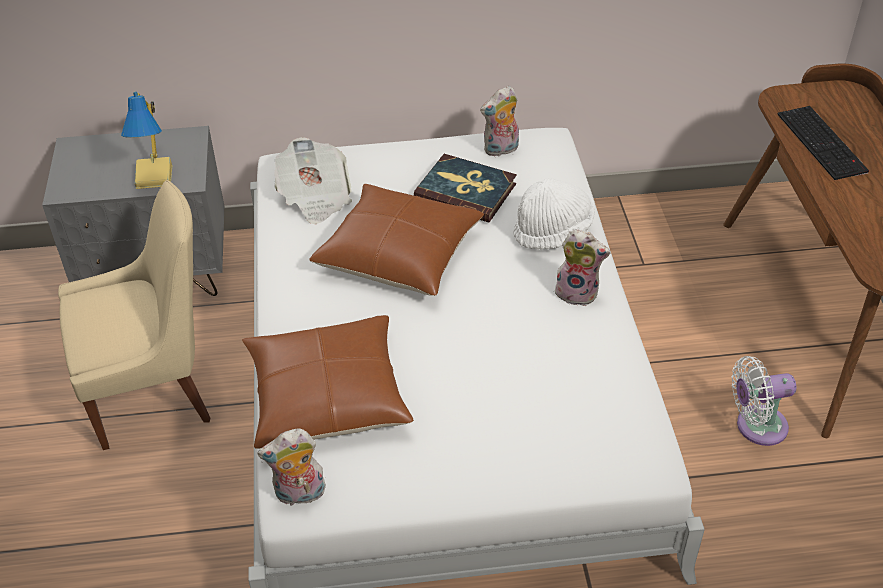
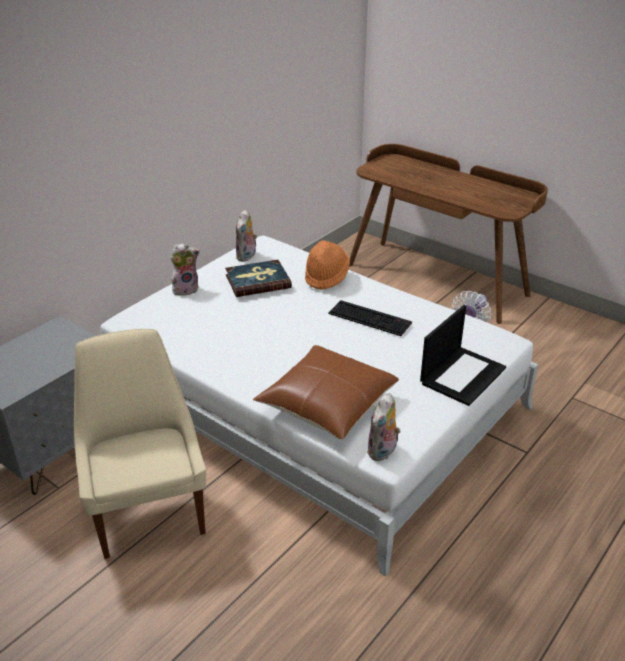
camera: 45 degrees left, 10 degrees down
(155, 391) = (149, 510): beige chair -> beige chair turned 45 degrees counterclockwise
(156, 176) = (66, 354): table lamp -> none
(315, 198) = (173, 325): newspaper -> none
(399, 254) = (264, 325): brown pillow -> none
(522, 470) = (462, 375): none -> laptop
(553, 231) = (326, 277): white hat -> orange hat
(578, 292) = (375, 296): plush toy -> plush toy (186, 289)
(823, 143) = (412, 179): keyboard -> keyboard (371, 318)

